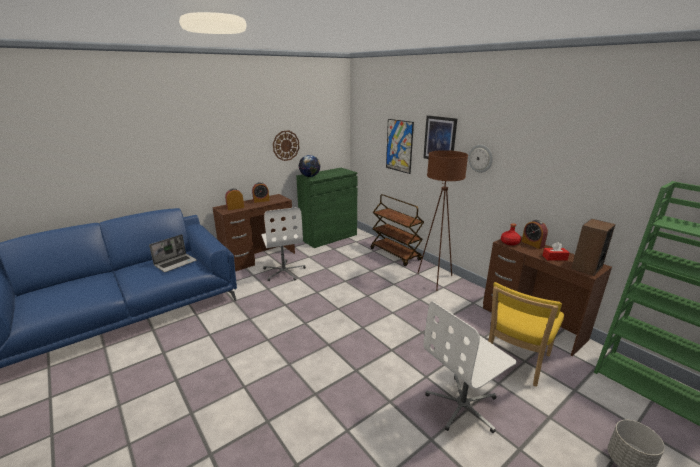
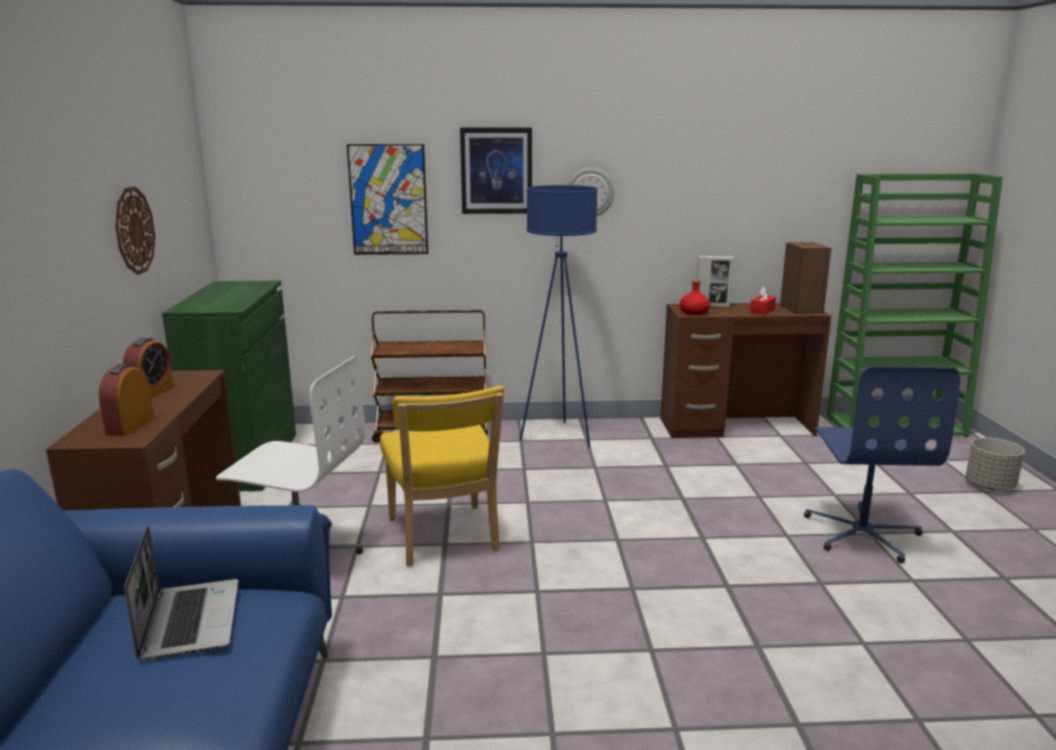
camera: 55 degrees left, 5 degrees down
(310, 176) = (207, 306): globe -> none
(435, 280) = (558, 436): brown floor lamp -> blue floor lamp
(463, 406) = (862, 533): white office chair -> blue office chair
(514, 361) = (801, 468): yellow chair -> yellow chair (444, 538)
(532, 244) = (712, 306): alarm clock -> picture frame

